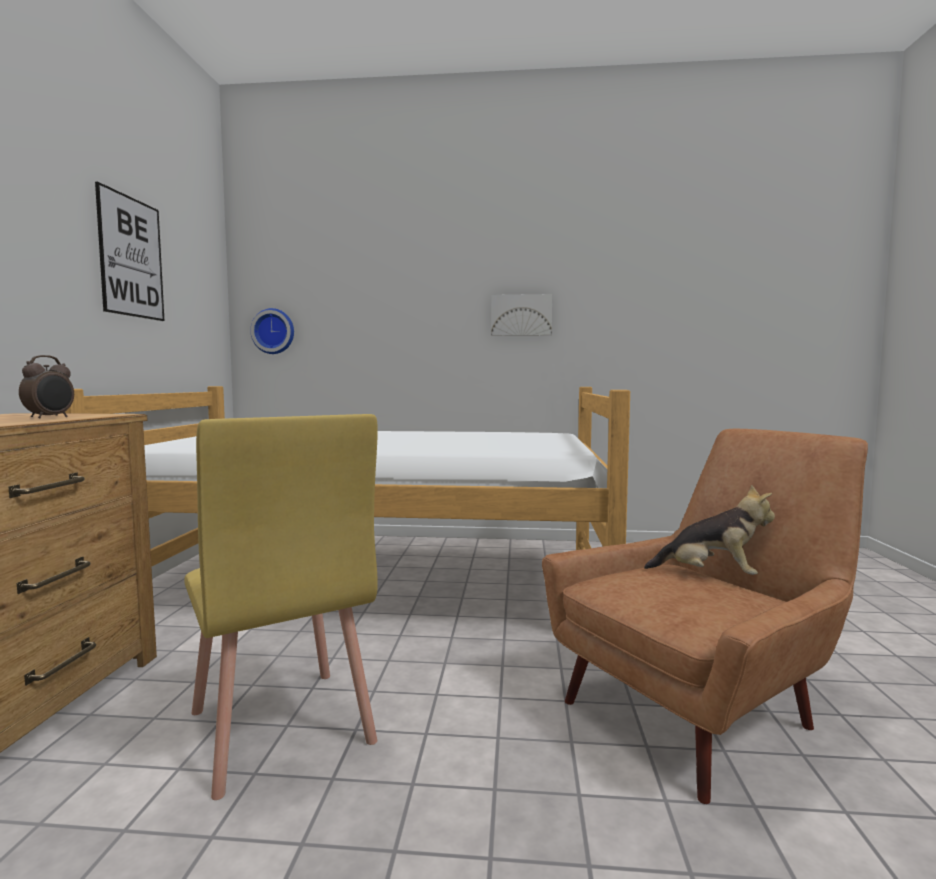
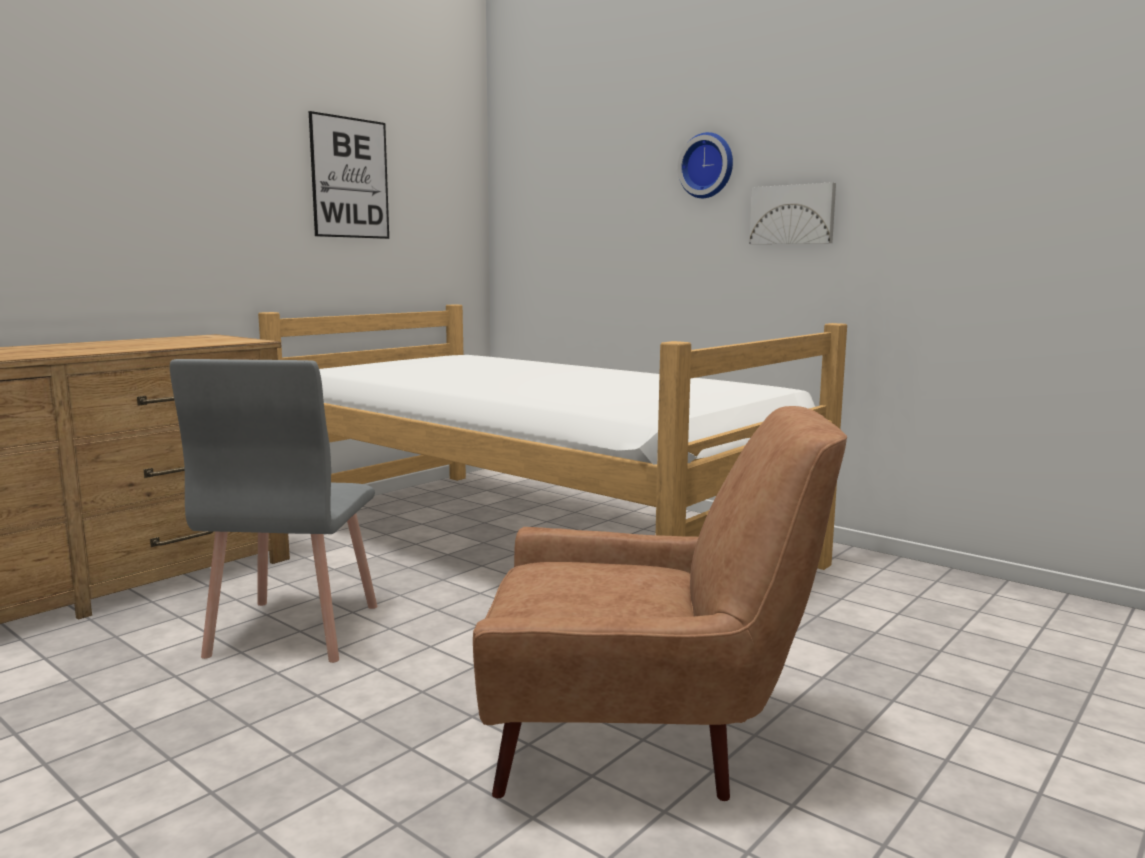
camera: 35 degrees right, 5 degrees up
(50, 417) = (197, 343): alarm clock -> none
(274, 331) = (525, 240): wall clock -> wall clock (707, 166)
(279, 728) = (293, 631): yellow chair -> grey chair
(711, 576) = (667, 587): plush toy -> none

